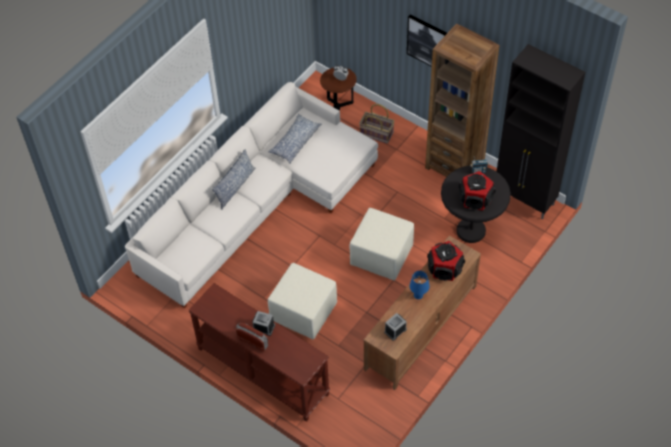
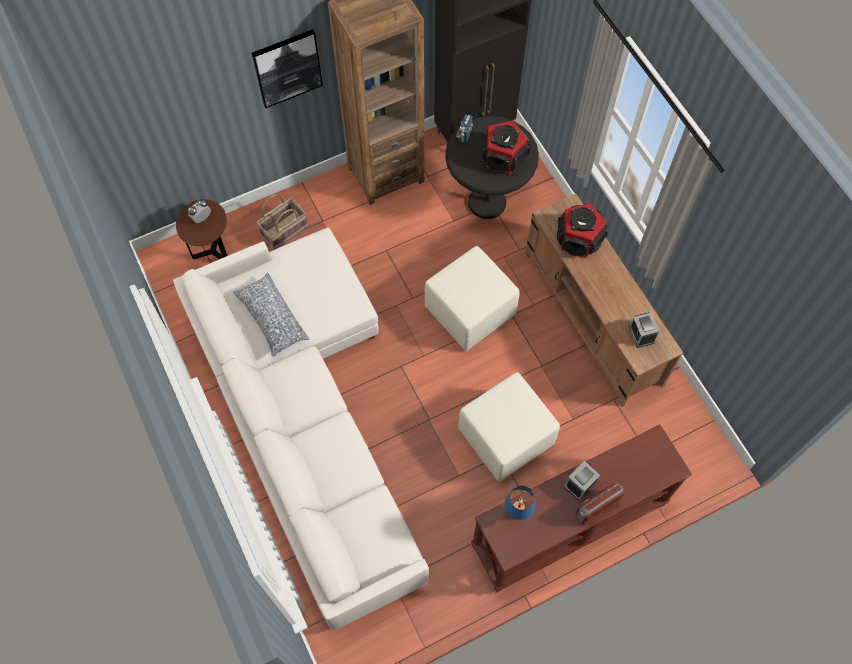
camera: 65 degrees left, 10 degrees up
(235, 187) = (299, 425): pillow -> none
(418, 295) = (603, 285): blue table lamp -> blue table lamp (517, 512)

